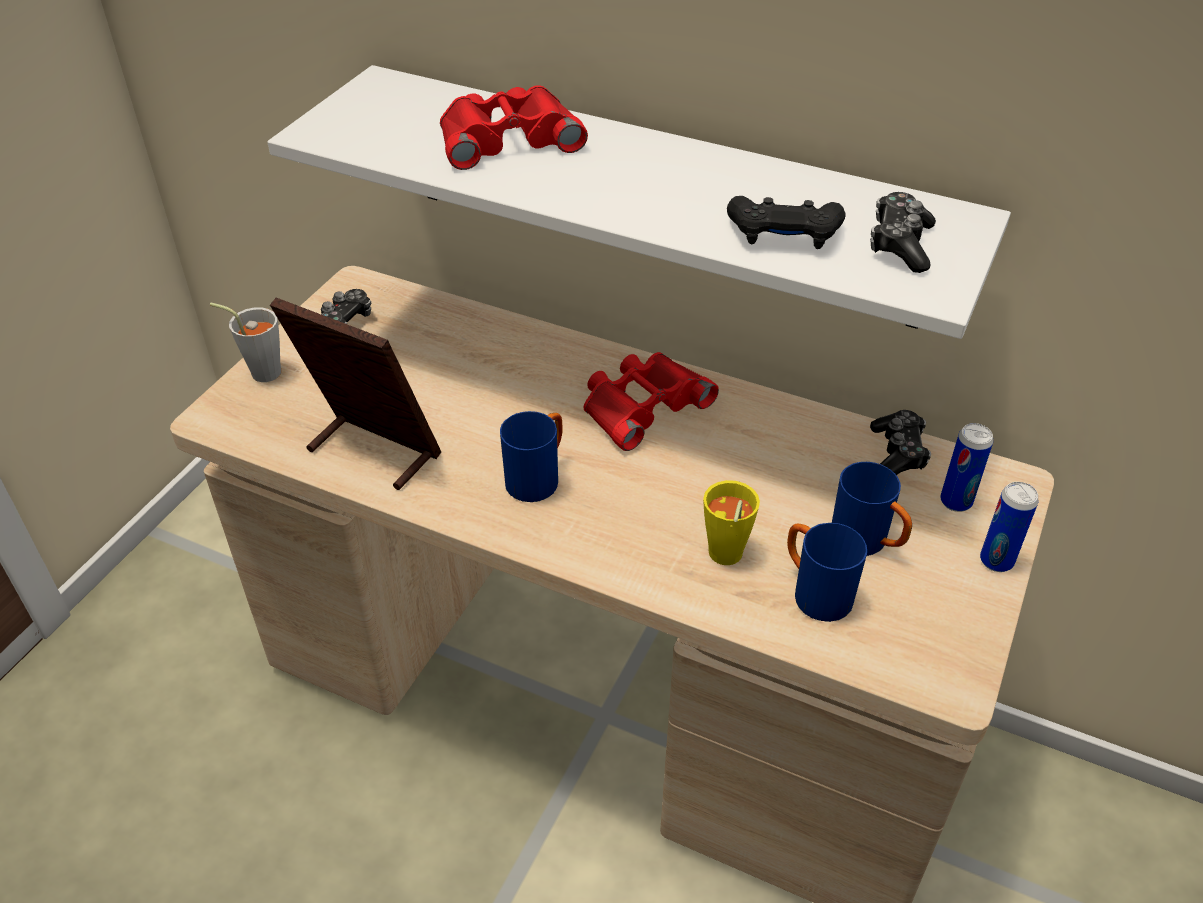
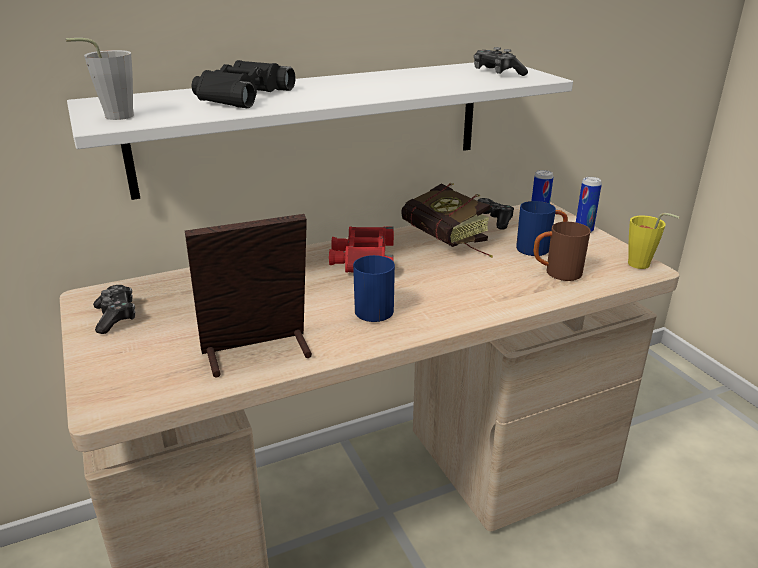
camera: 50 degrees left, 15 degrees down
(260, 371) = (95, 366): grey cup -> grey cup (112, 117)
(507, 138) = (240, 95): red binoculars -> black binoculars
(724, 558) = (506, 284): yellow cup -> yellow cup (643, 266)
(772, 453) = (450, 244): none -> book
(784, 235) = (453, 82): black game controller -> none
(814, 592) = (556, 273): blue mug -> brown mug

